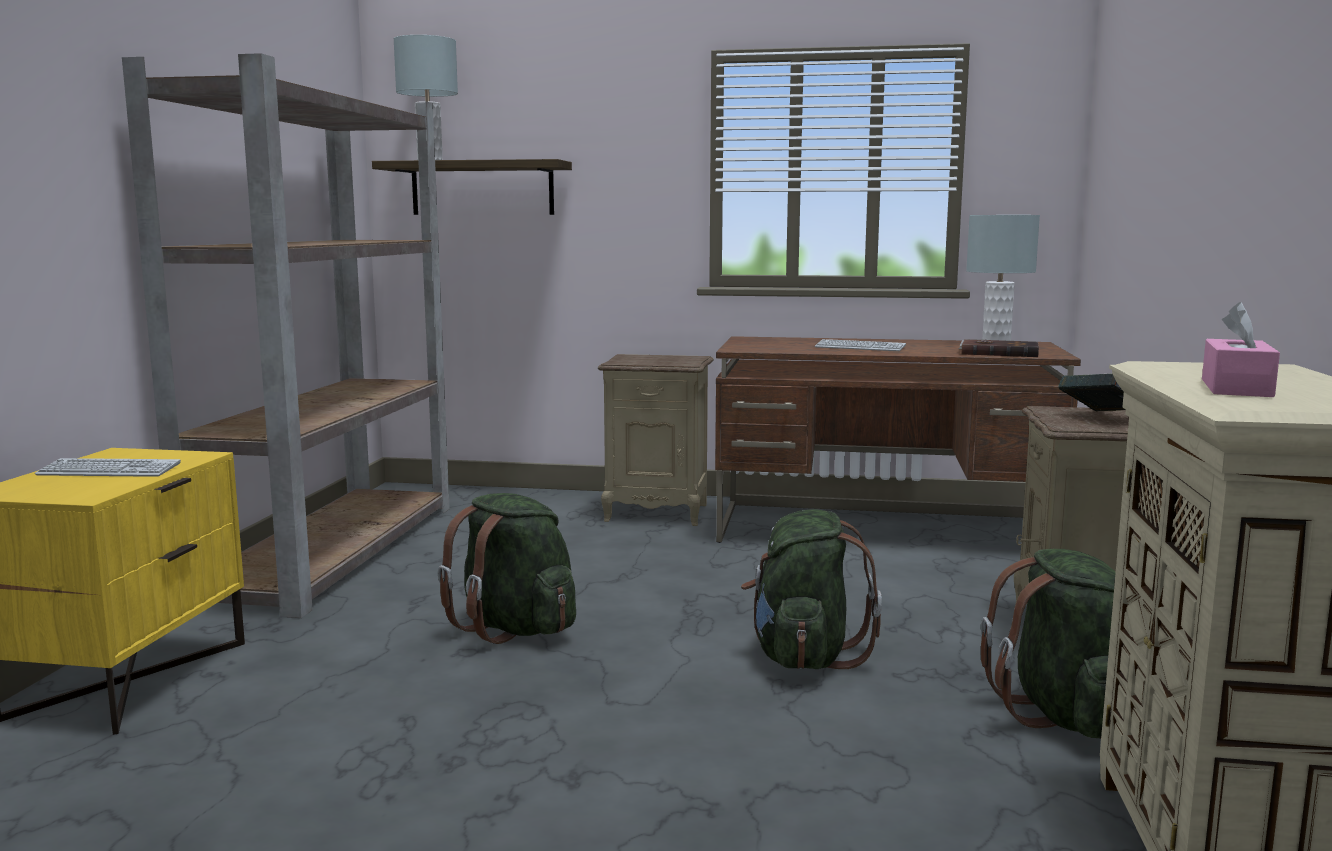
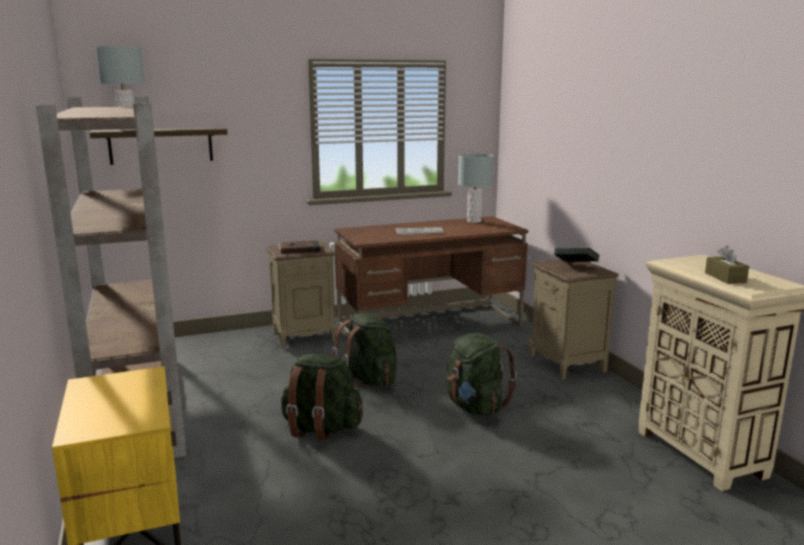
camera: 30 degrees left, 5 degrees up
(109, 470) = (115, 398): keyboard -> none
(998, 352) = (487, 228): brown book -> brown book (299, 249)
(1067, 716) = (601, 407): green backpack -> green backpack (369, 380)
(1236, 388) = (725, 278): pink tissue box -> brown tissue box

